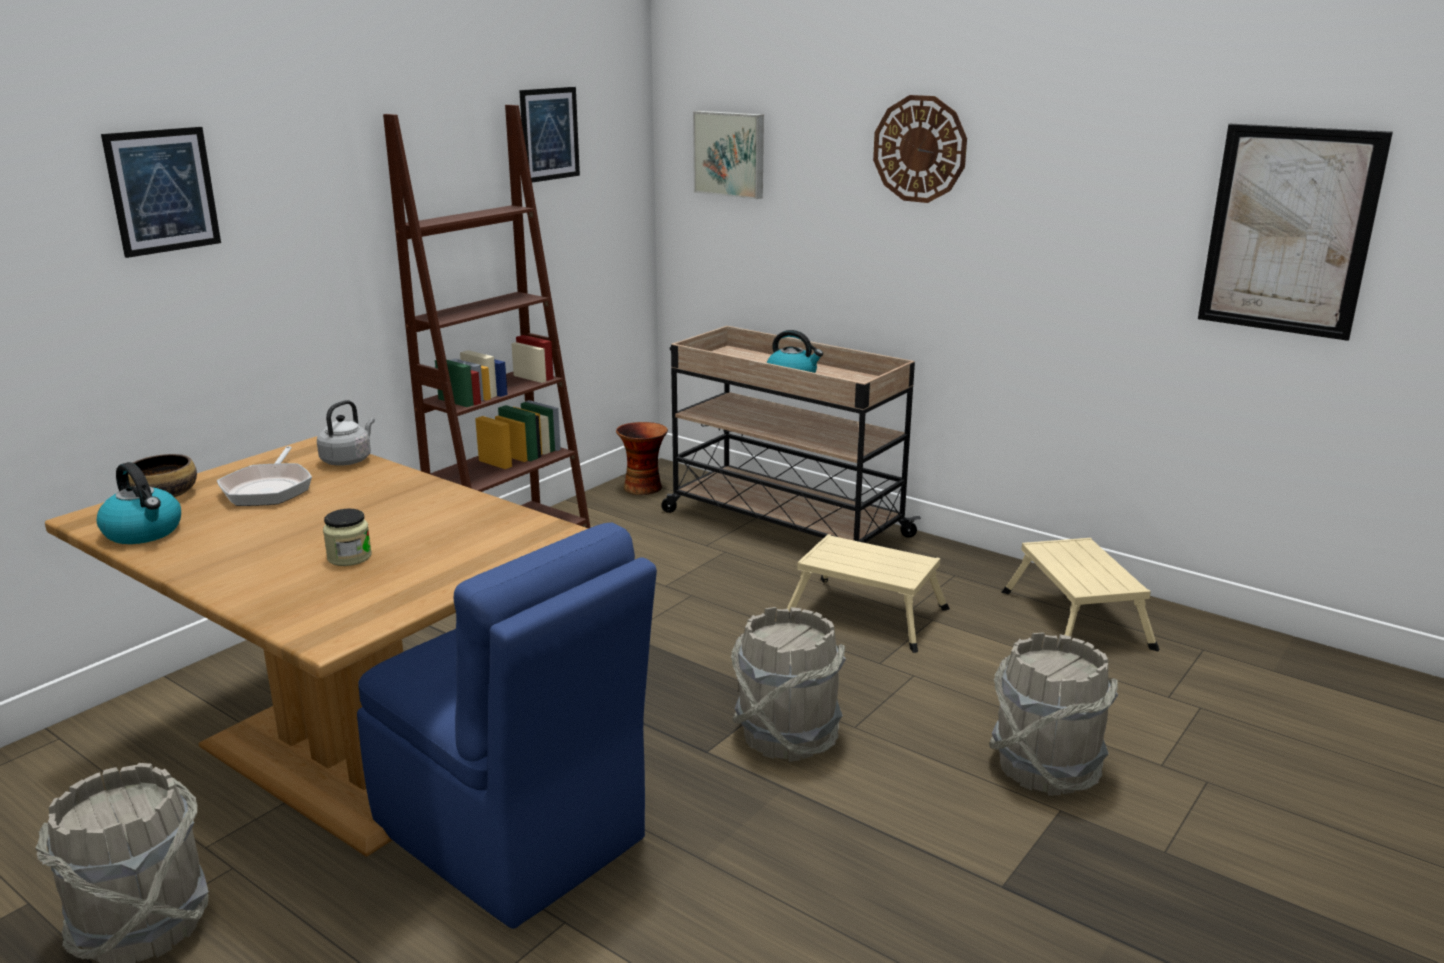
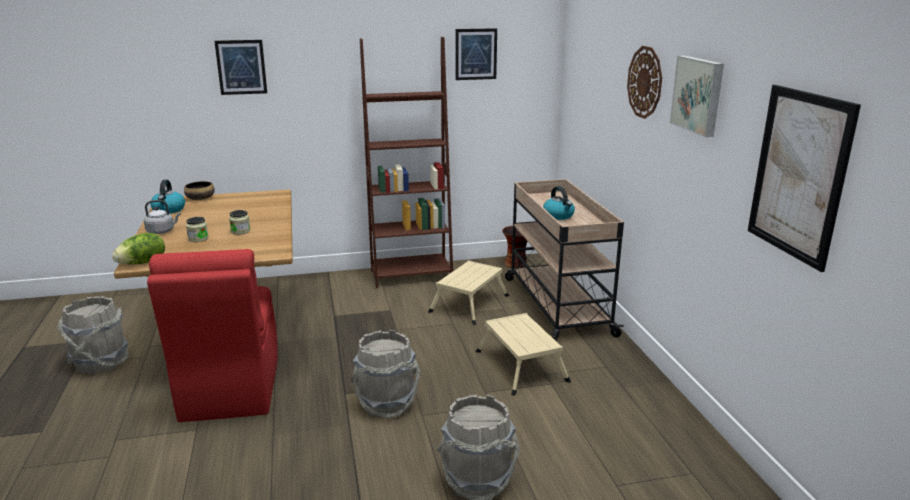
camera: 40 degrees right, 0 degrees up
(269, 488) = (231, 205): frying pan -> none
(341, 628) = (143, 262): none -> lettuce
(348, 460) = (277, 202): grey kettle -> grey kettle (162, 231)
(403, 522) = (240, 231): none -> jar
(513, 836) = (230, 390): blue chair -> red chair
(730, 154) = (582, 74): picture -> picture (698, 95)
(1076, 619) = (637, 419): beige step ladder -> beige step ladder (469, 303)

